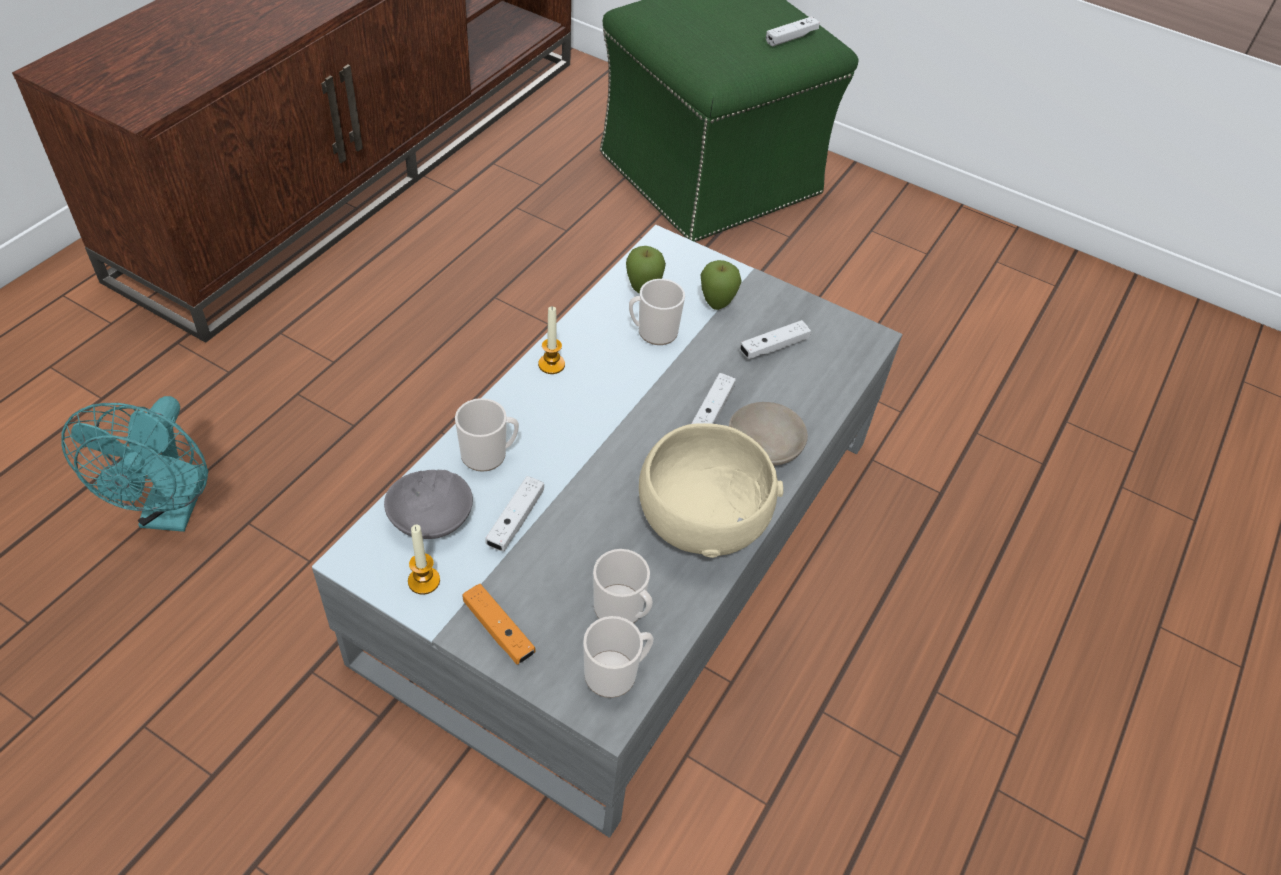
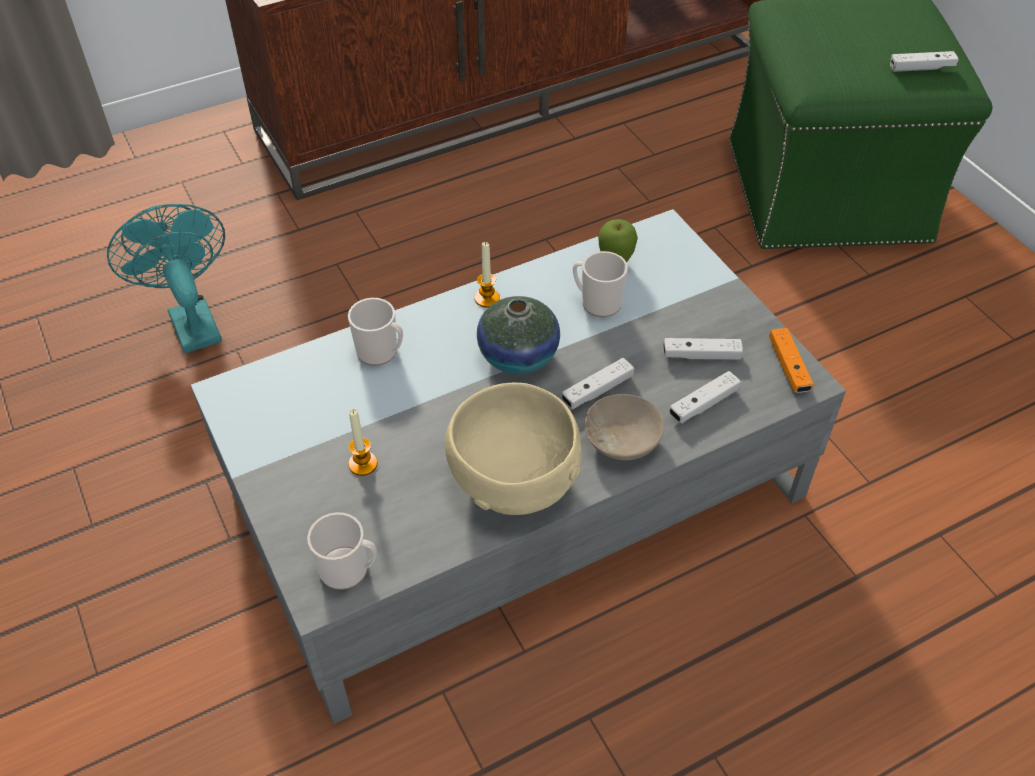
camera: 35 degrees right, 0 degrees up
(172, 511) = (191, 320): turquoise fan -> turquoise fan turned 120 degrees clockwise
(424, 581) = (259, 430): candle -> candle (363, 464)
(430, 519) = (298, 385): grey bowl -> none
(498, 630) = (285, 493): orange game controller -> orange game controller (788, 367)
(515, 520) = (362, 413): white game controller -> white game controller (703, 404)
(620, 407) = (518, 356): none -> vase
(622, 610) = (392, 523): mug -> none
(716, 305) = (674, 298): apple -> none

